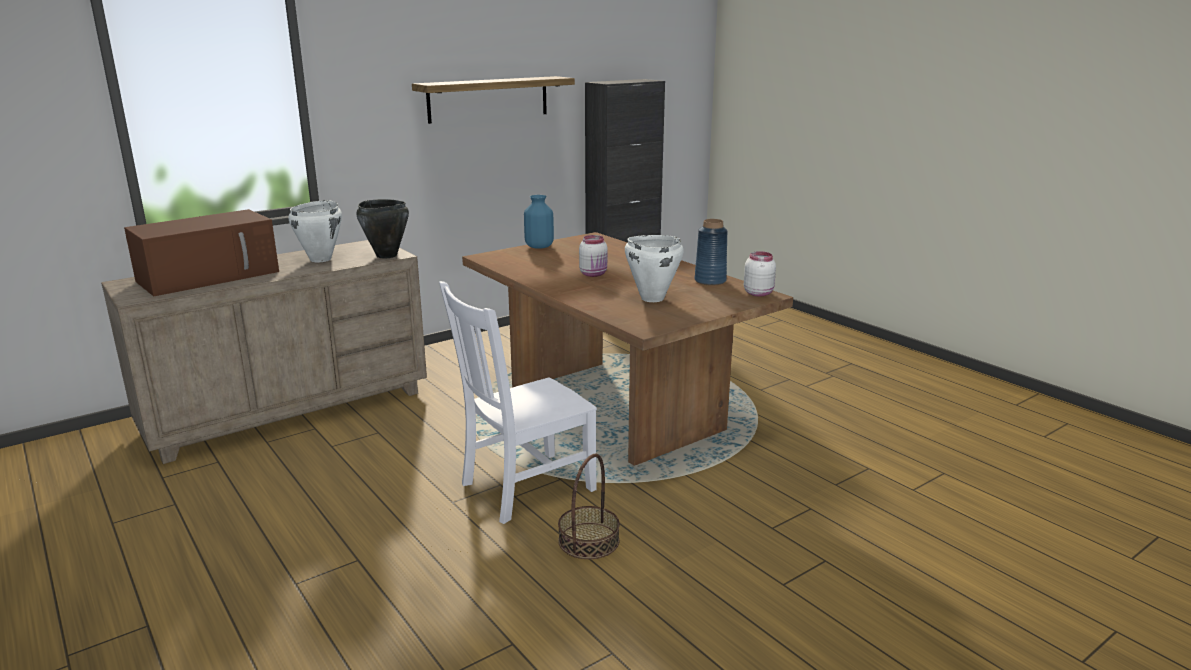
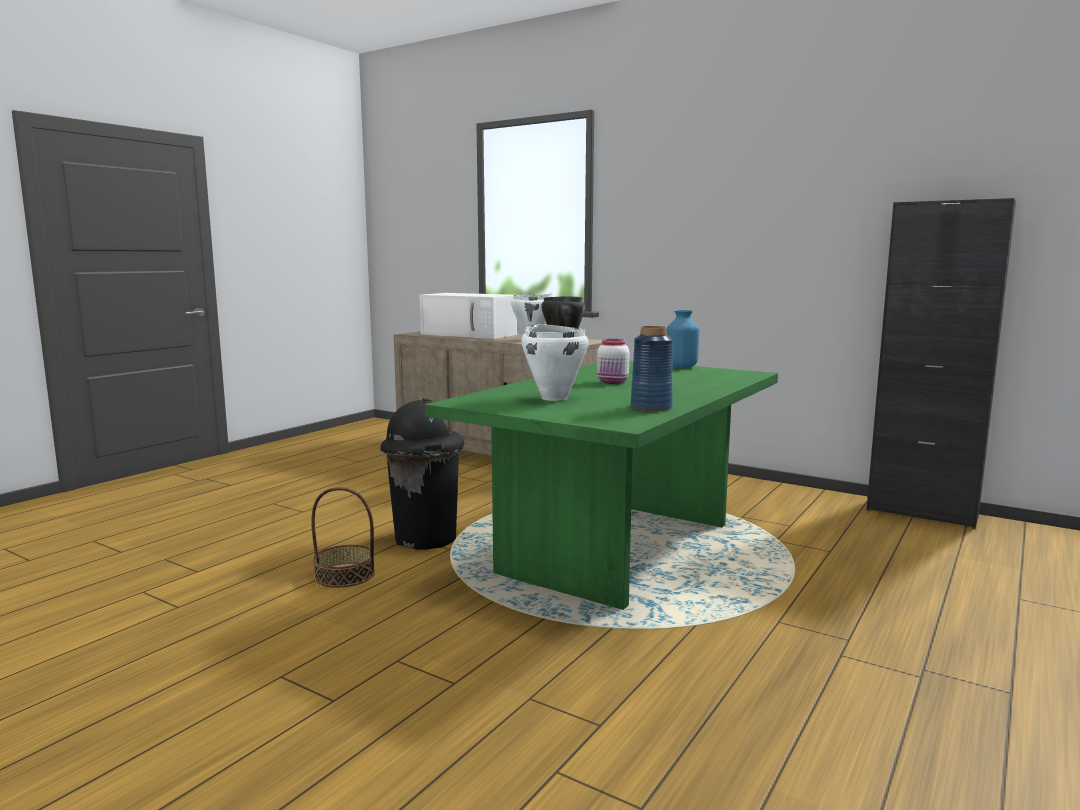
camera: 70 degrees right, 10 degrees down
(210, 276) = (470, 334): brown microwave -> white microwave
(488, 99) = (763, 222): shelf -> none
(523, 488) = (425, 538): white chair -> black trash can
(612, 408) = (618, 547): brown dining table -> green dining table
(758, 293) = (630, 422): white jar -> none

